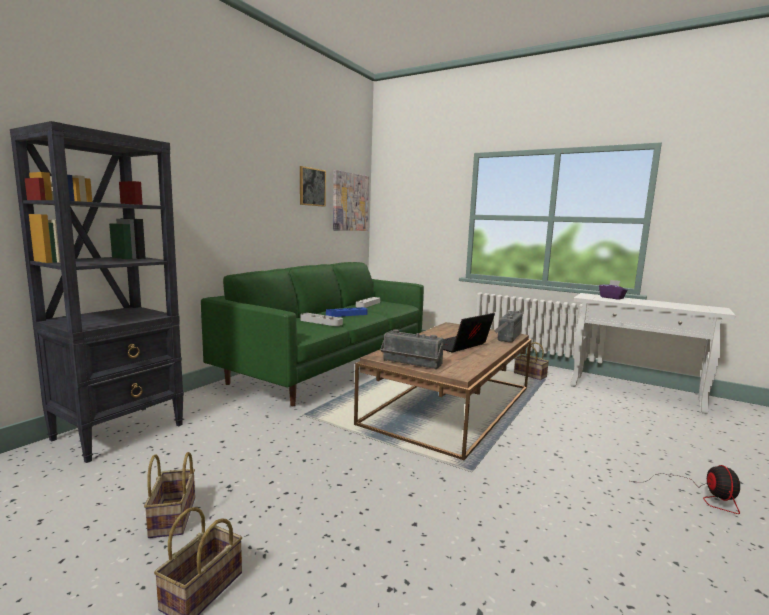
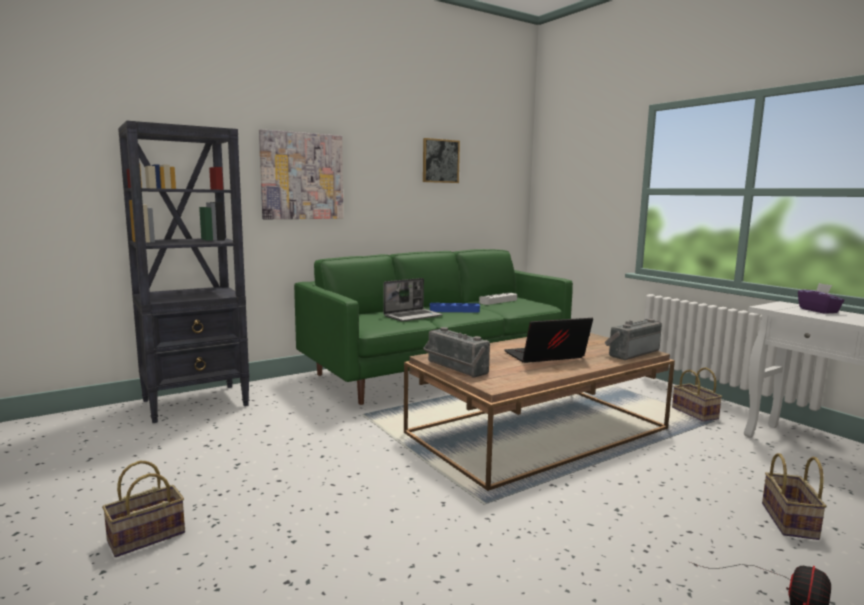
camera: 25 degrees right, 0 degrees up
(174, 518) = (175, 479): basket -> basket (791, 522)
(321, 322) = (413, 316): grey tray -> laptop
(350, 202) = (498, 176): picture -> picture (302, 176)

